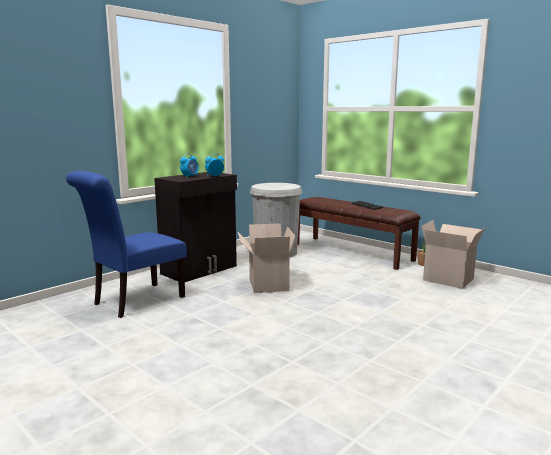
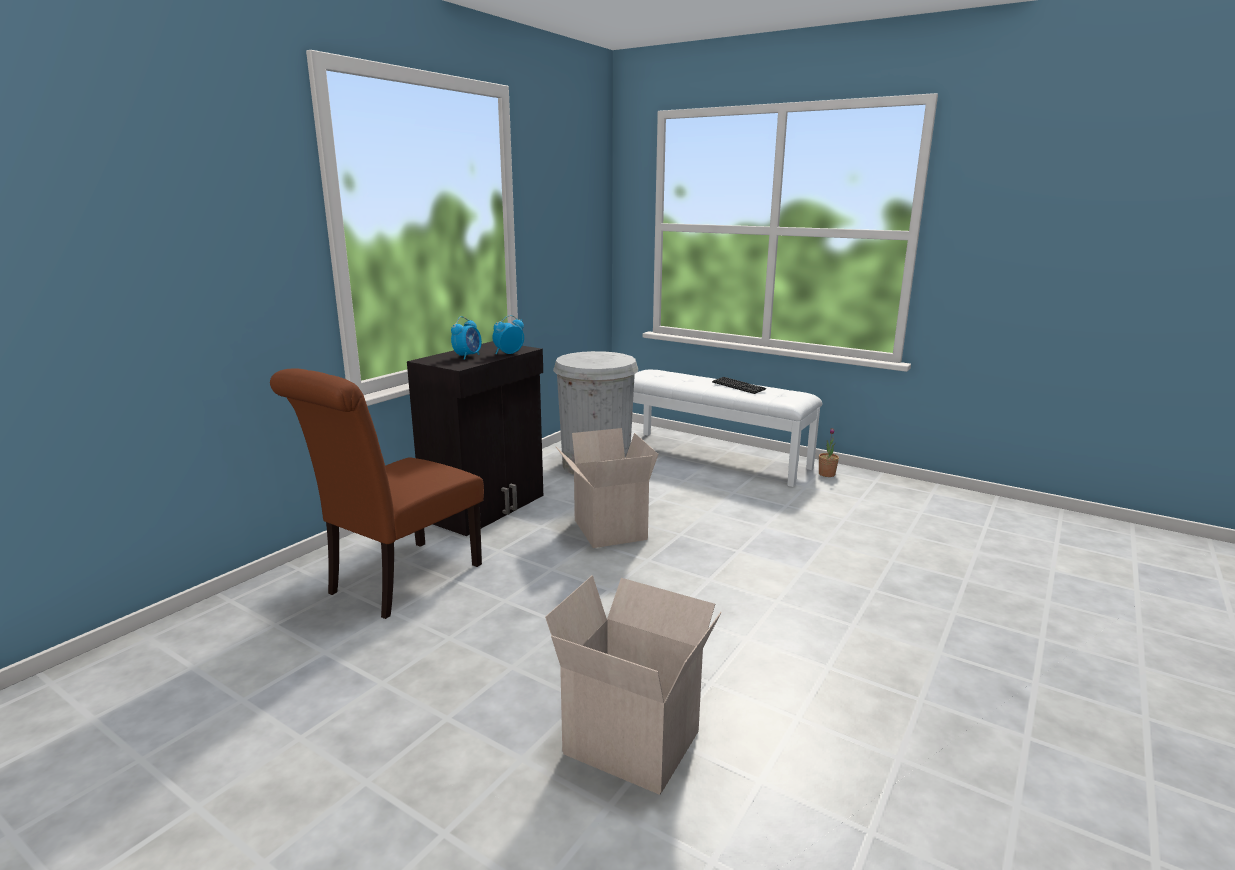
camera: 10 degrees left, 5 degrees up
(134, 301) = (398, 582): blue chair -> brown chair
(352, 252) = (713, 457): brown bench -> white bench
(449, 279) = (876, 500): cardboard box -> cardboard box (635, 741)

